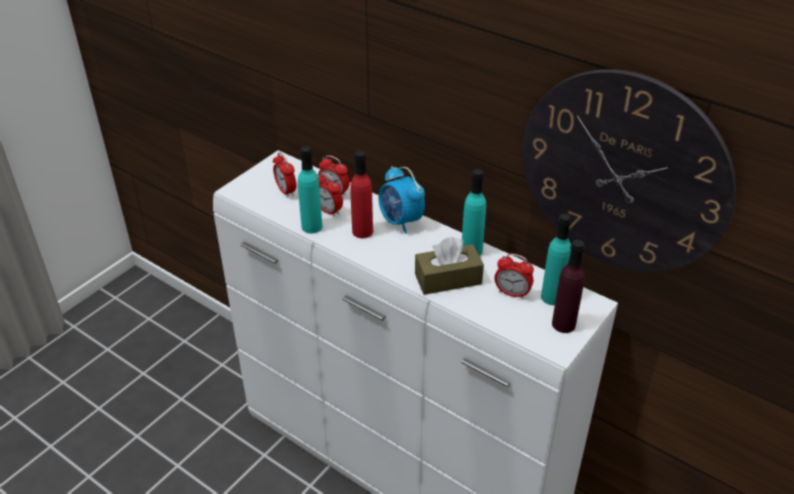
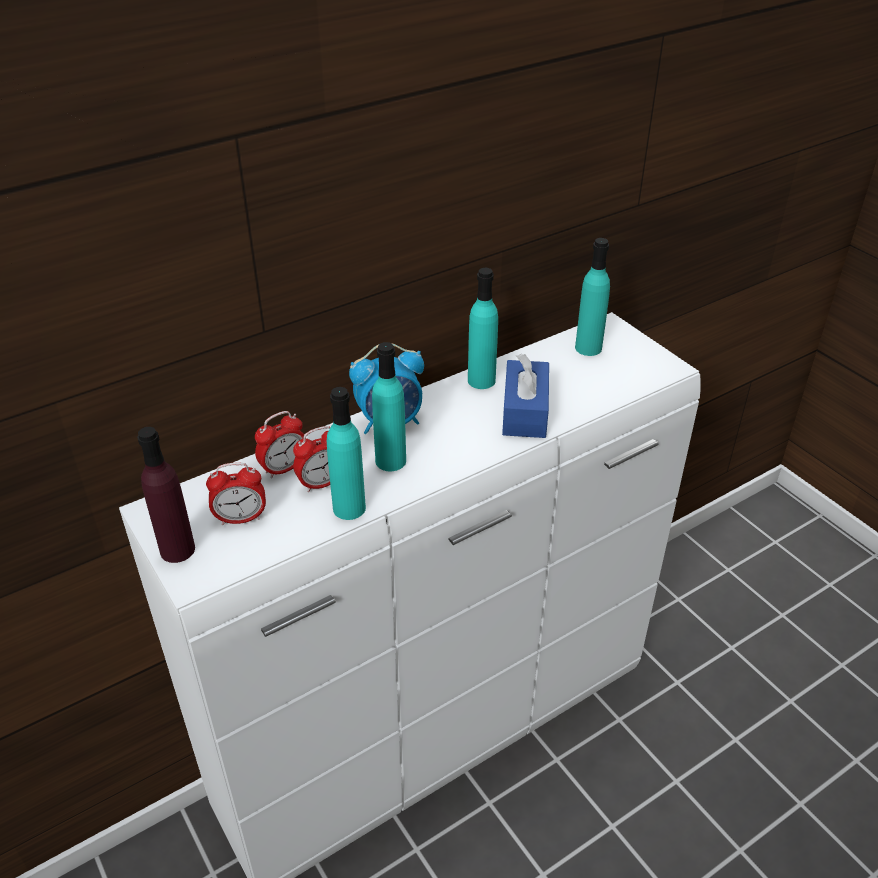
camera: 70 degrees left, 0 degrees up
(362, 231) = (390, 461): red bottle -> turquoise bottle
(448, 279) = (525, 411): brown tissue box -> blue tissue box
(512, 293) = (570, 372): alarm clock -> none
(563, 324) = (633, 353): purple bottle -> purple bottle (177, 550)
(623, 174) = (599, 168): wall clock -> none

